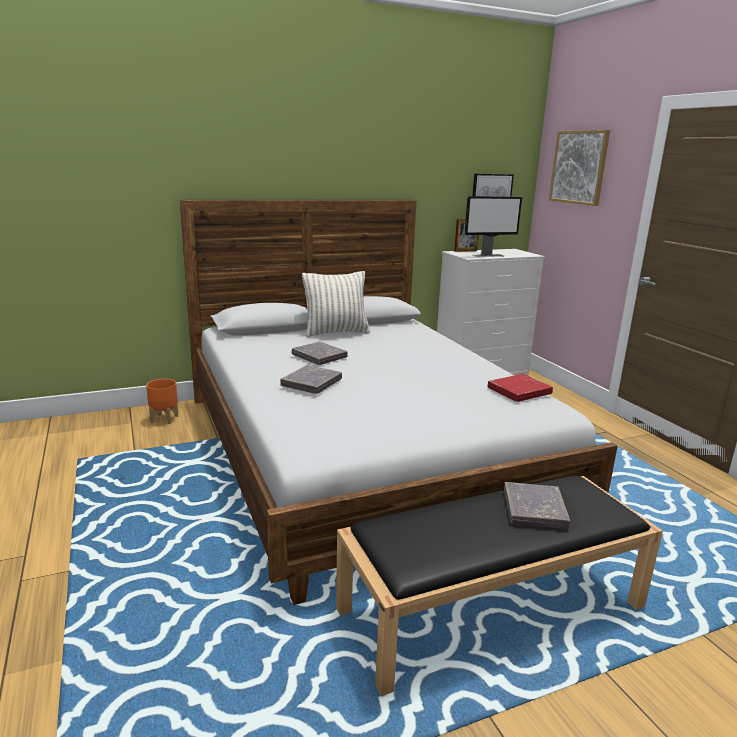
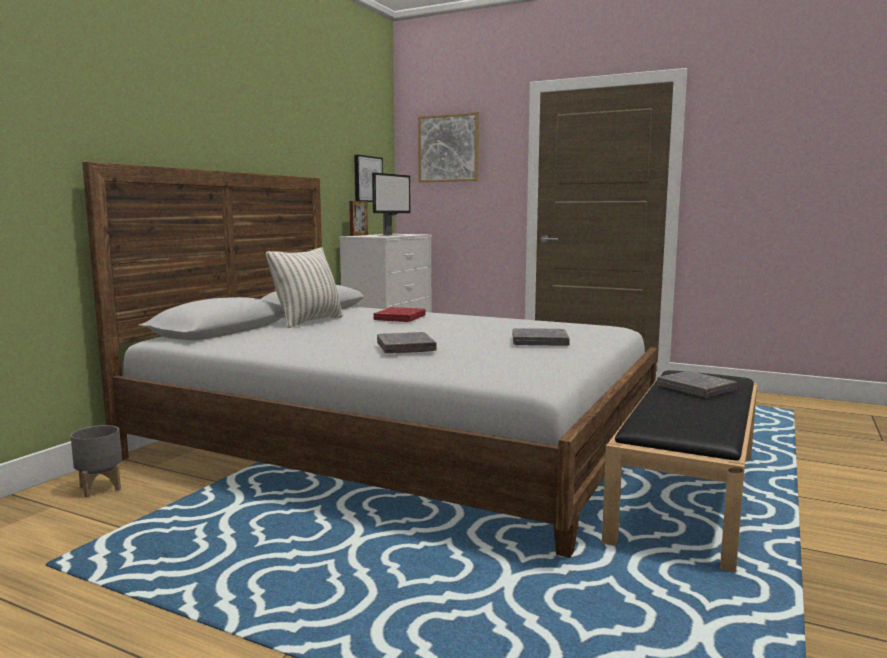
camera: 40 degrees left, 10 degrees down
(164, 419) = (100, 488): orange planter -> grey planter
(319, 357) = (350, 335): grey book -> grey book (539, 342)
(519, 391) = (564, 324): red book -> red book (400, 318)

